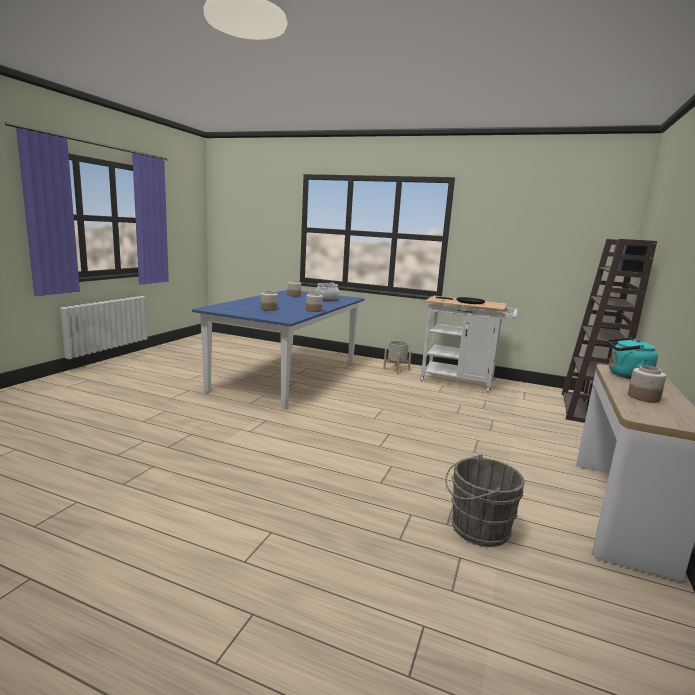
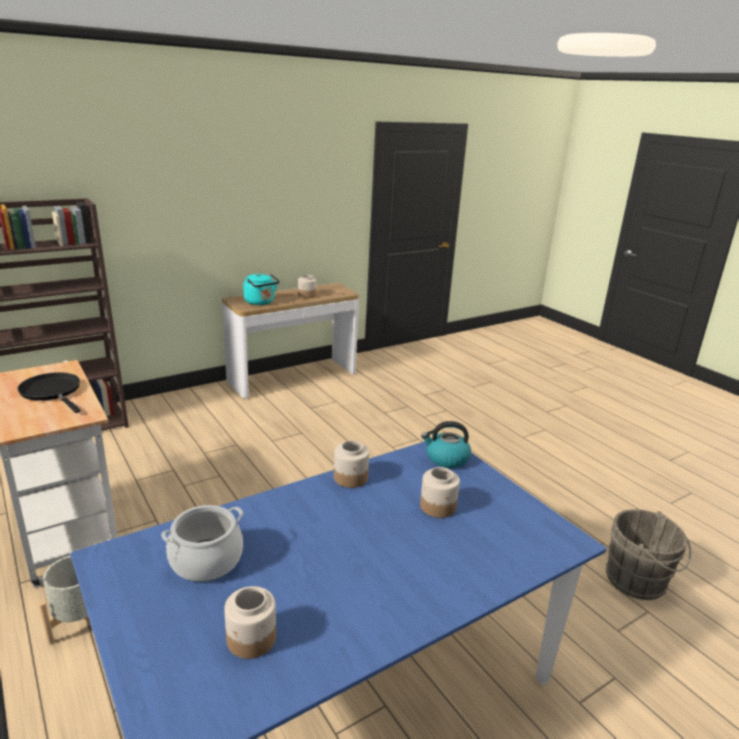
camera: 145 degrees left, 10 degrees up
(280, 317) = (446, 459): none -> kettle
(476, 528) = (394, 399): grey bucket -> grey bucket (639, 581)

